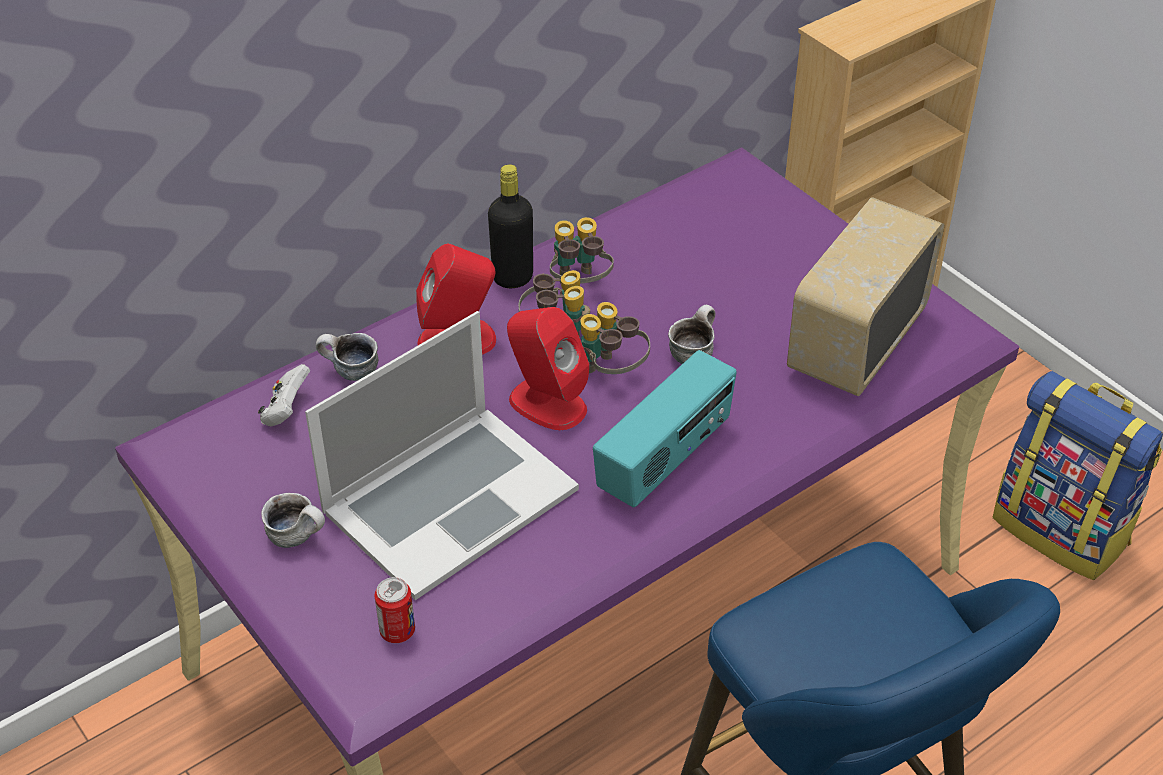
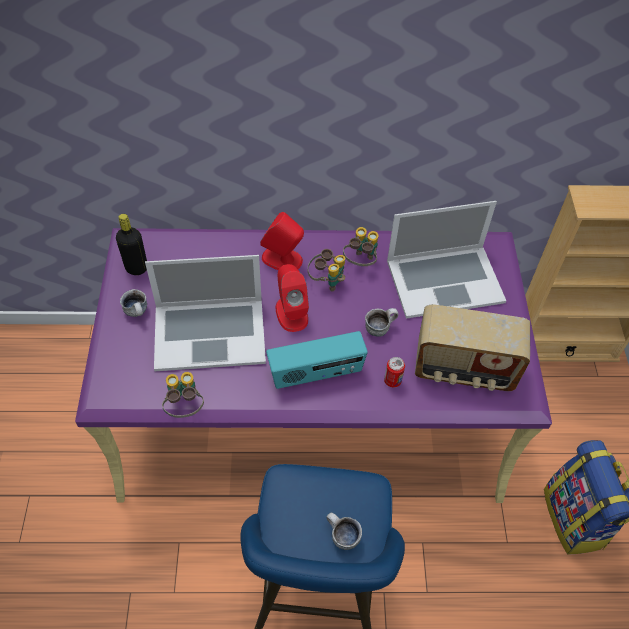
camera: 35 degrees right, 10 degrees up
(286, 411) = (184, 251): white game controller -> none
(350, 373) = (225, 248): mug -> mug (341, 536)
(397, 631) = (135, 380): can -> can (392, 381)
(512, 277) = (334, 241): black bottle -> black bottle (136, 268)
(611, 372) = (334, 315): binoculars -> binoculars (185, 407)
(719, 248) = (444, 280): none -> laptop
(855, 342) = (463, 369): radio -> radio turned 150 degrees counterclockwise

